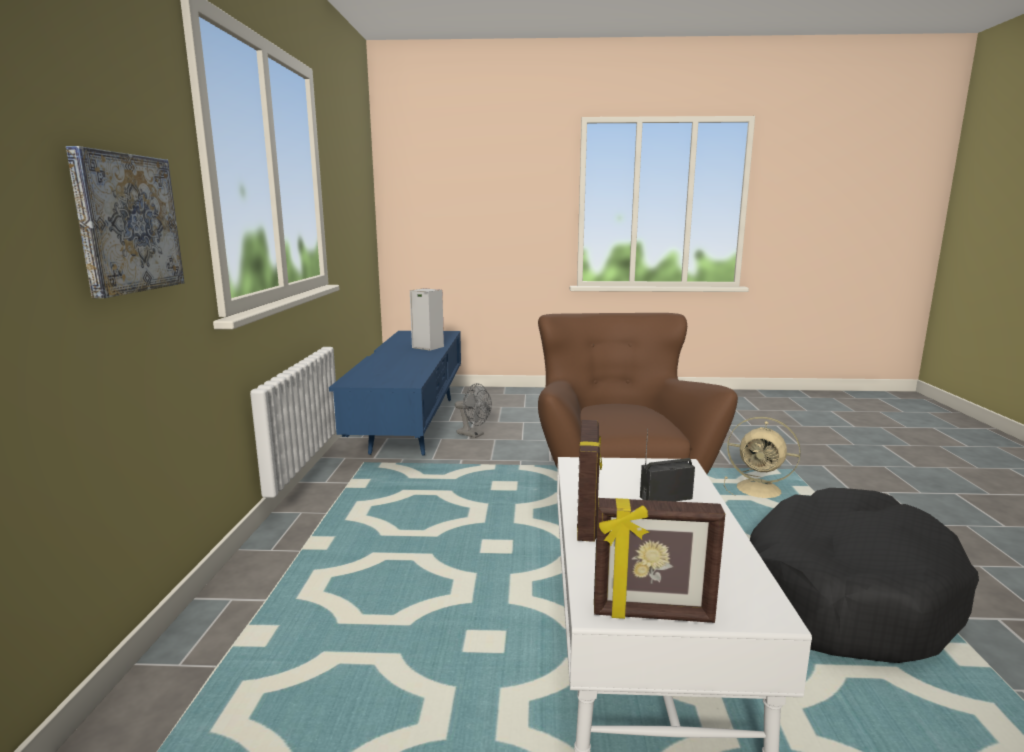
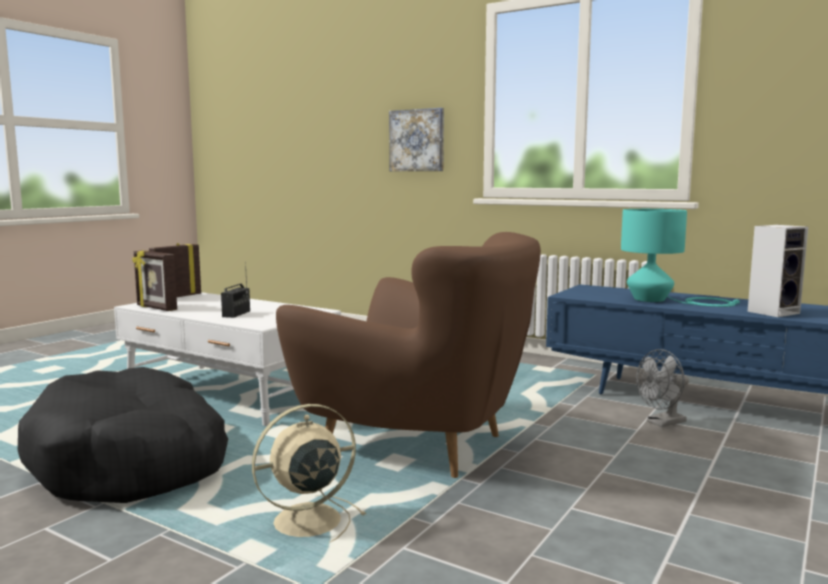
camera: 120 degrees right, 5 degrees down
(404, 362) = (672, 300): none -> turquoise table lamp
(588, 520) = (253, 302): picture frame -> picture frame (156, 308)

